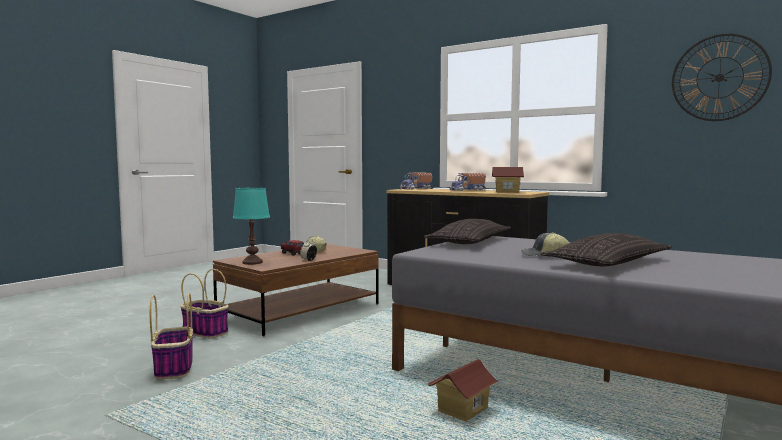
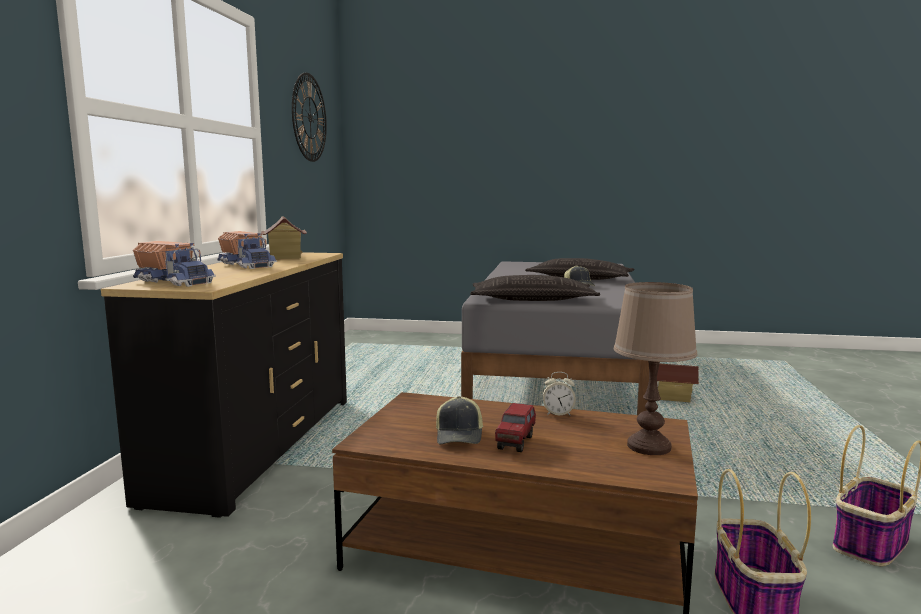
camera: 115 degrees left, 5 degrees up
(252, 262) = (648, 446): turquoise table lamp -> brown table lamp

